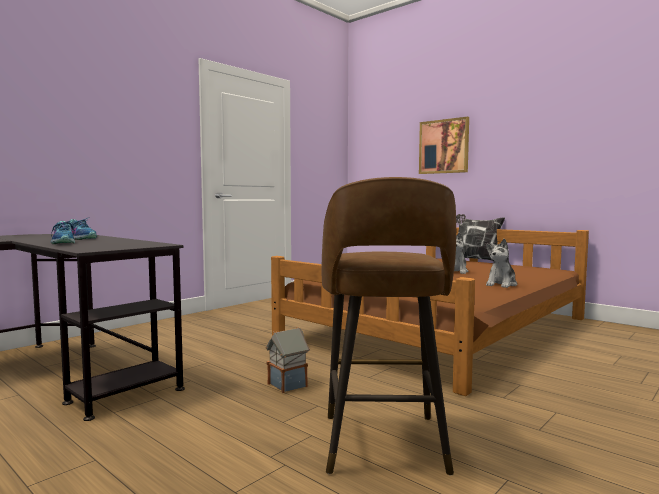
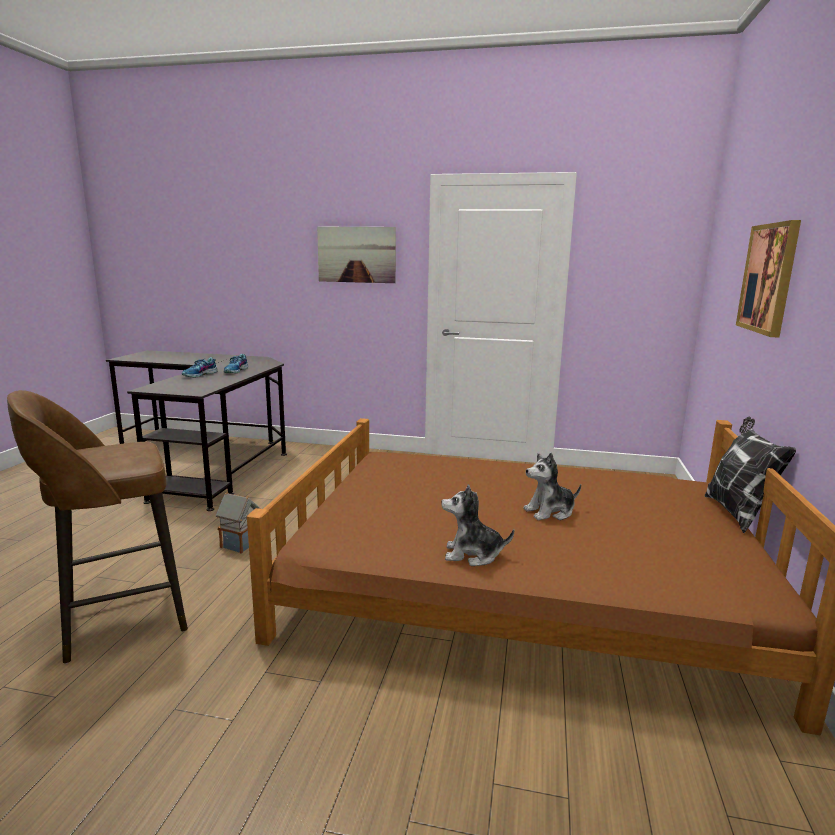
camera: 60 degrees right, 10 degrees up
(136, 119) = (356, 254): none -> picture

